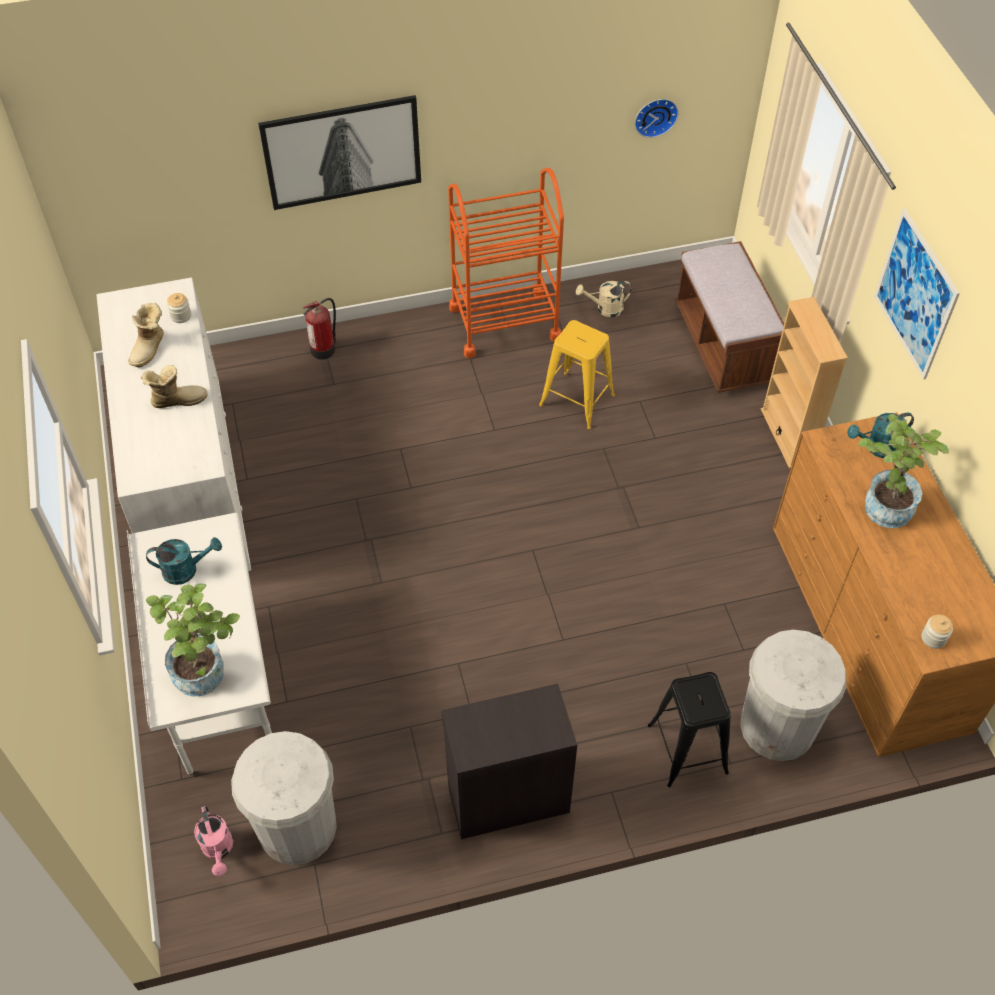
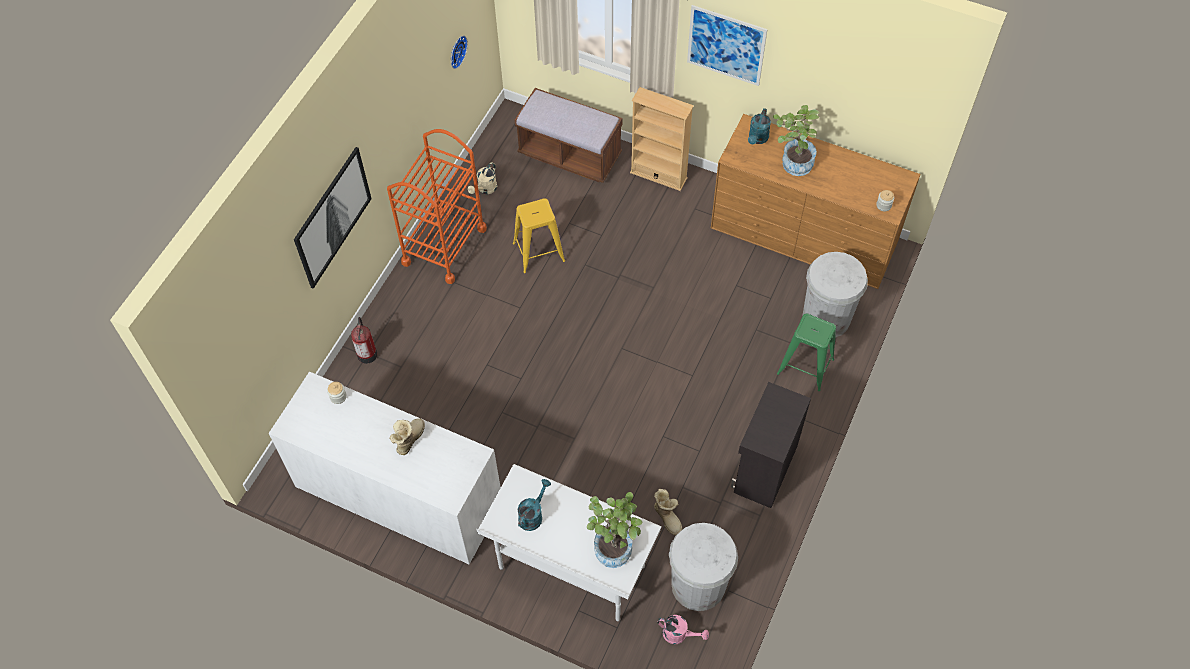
camera: 50 degrees left, 5 degrees up
(150, 349) = (350, 430): boot -> boot (668, 517)
(687, 749) = (805, 366): black stool -> green stool

